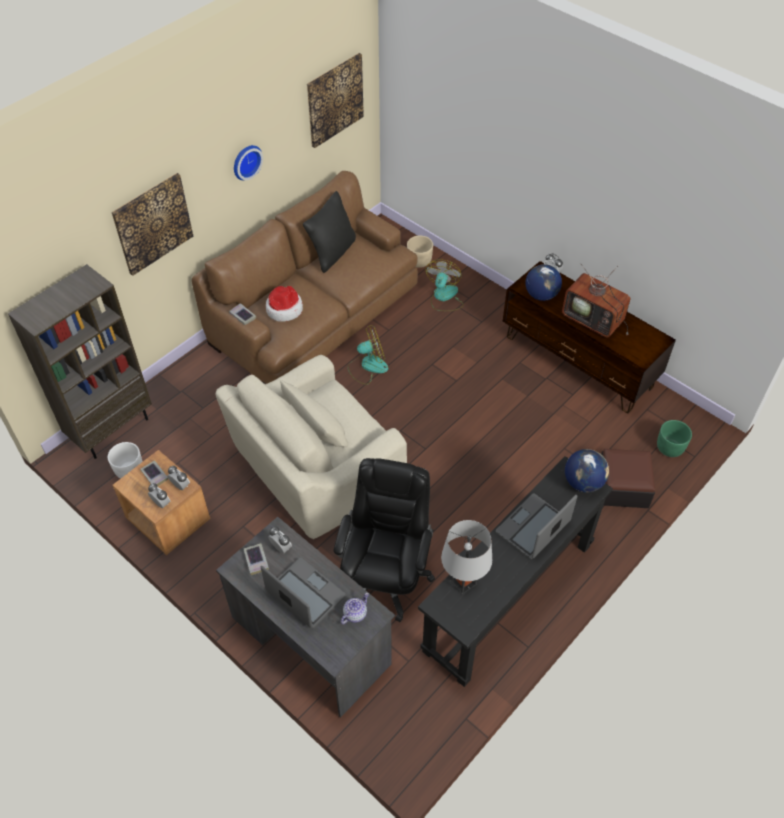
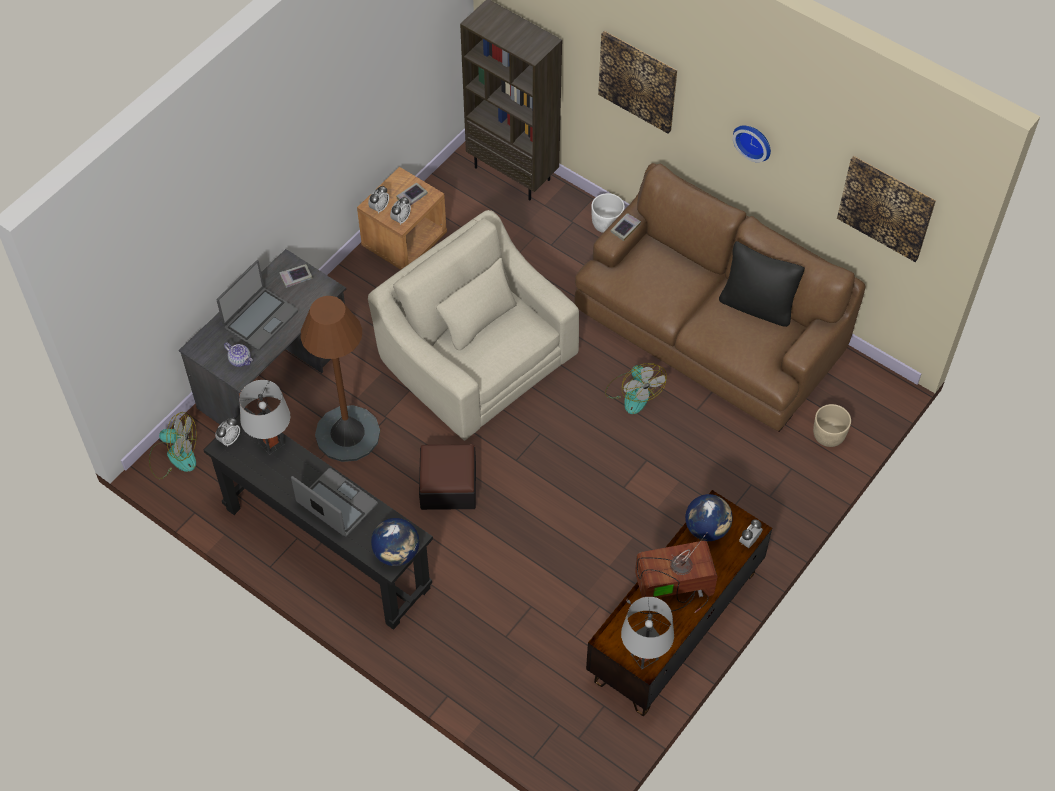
camera: 85 degrees right, 5 degrees up
(129, 470) = (463, 198): white planter -> white planter (607, 224)
(281, 548) = (310, 294): alarm clock -> alarm clock (229, 439)
(284, 309) = (652, 270): hat -> none
(386, 576) = (348, 434): black office chair -> brown floor lamp
(444, 297) = (765, 467): fan -> fan (174, 456)
(595, 319) = (671, 590): television -> television turned 45 degrees clockwise
(622, 487) = (478, 669): ottoman -> ottoman (448, 486)
(652, 340) = (644, 656): none -> grey table lamp
(670, 448) = (543, 729): green planter -> none

